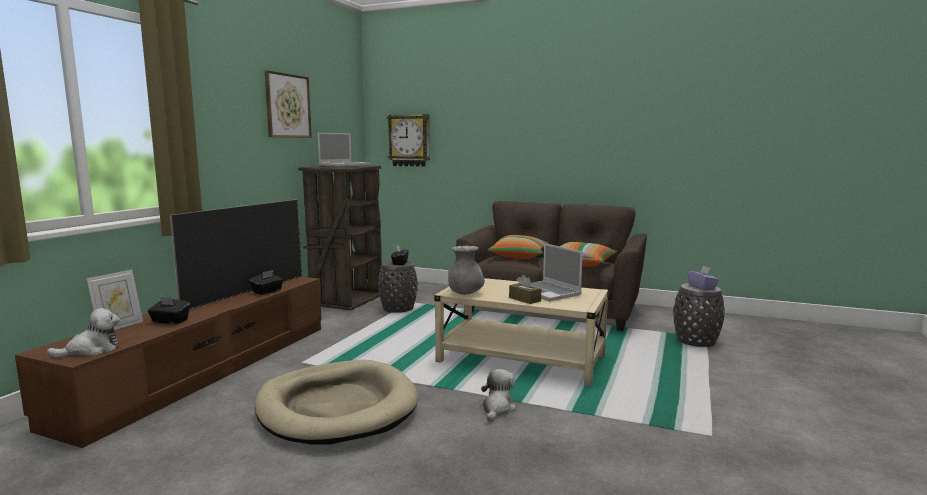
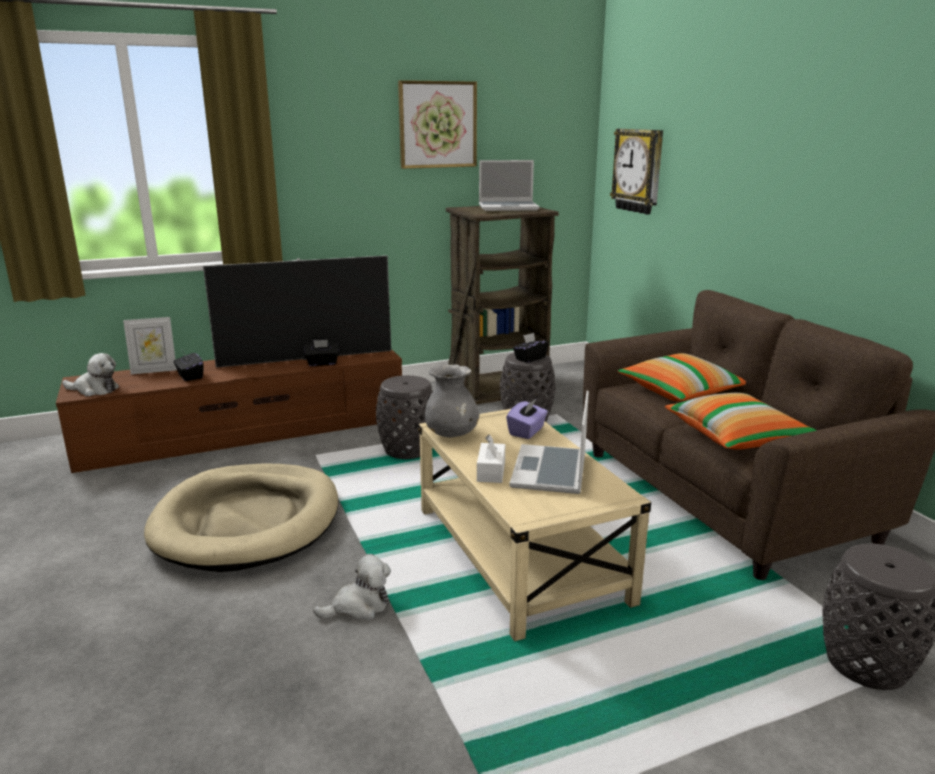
camera: 45 degrees right, 10 degrees up
(359, 341) = (407, 450): none -> grey stool
(524, 299) = (491, 471): brown tissue box -> white tissue box
(702, 287) = (889, 567): purple tissue box -> purple tissue box (527, 431)

